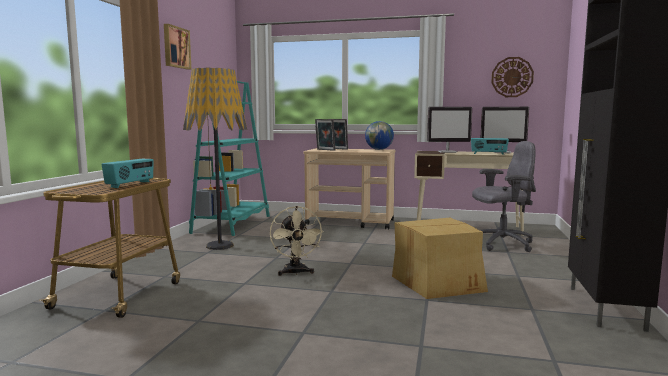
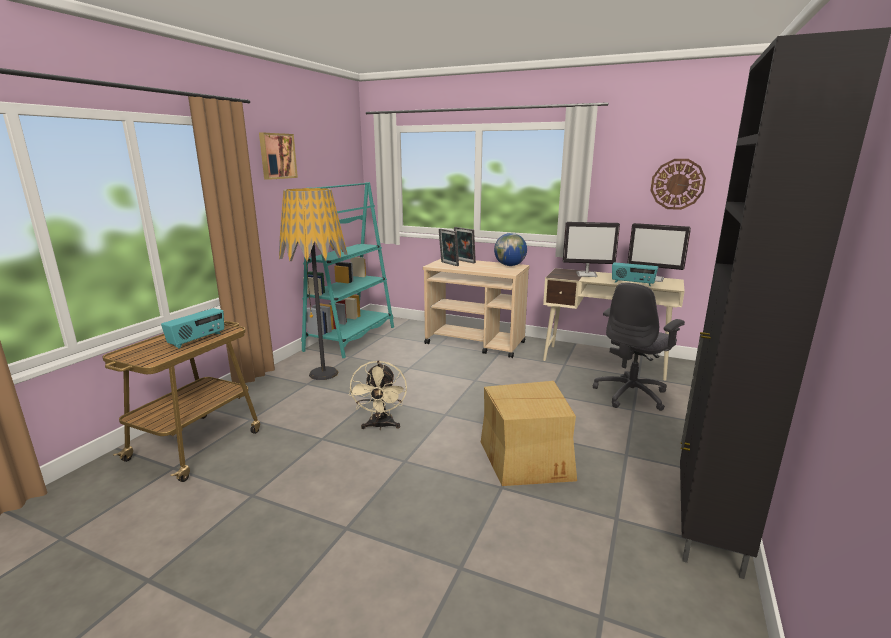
camera: 10 degrees right, 10 degrees up
(501, 244) = (631, 394): grey office chair -> grey office chair turned 135 degrees clockwise

